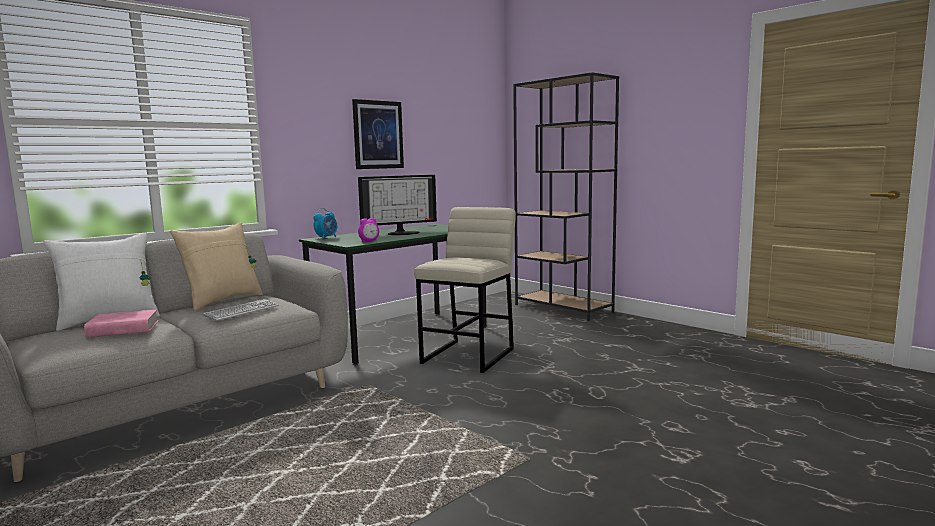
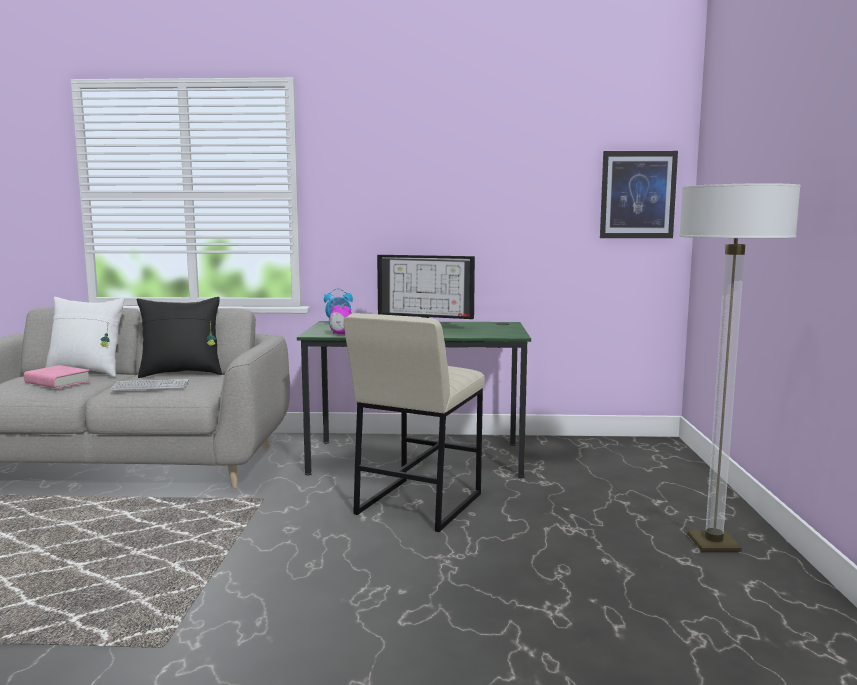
camera: 45 degrees right, 0 degrees up
(222, 301) = (181, 374): beige pillow -> black pillow
(378, 135) = (453, 201): picture -> picture (637, 195)
(469, 355) = (417, 505): beige chair -> beige chair turned 135 degrees clockwise
(564, 308) = (690, 485): bookcase -> none
(625, 326) = (713, 543): none -> floor lamp

